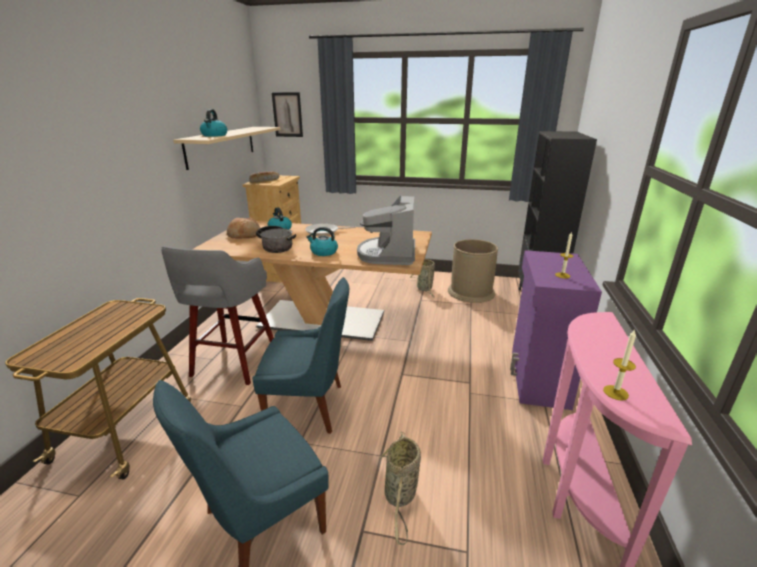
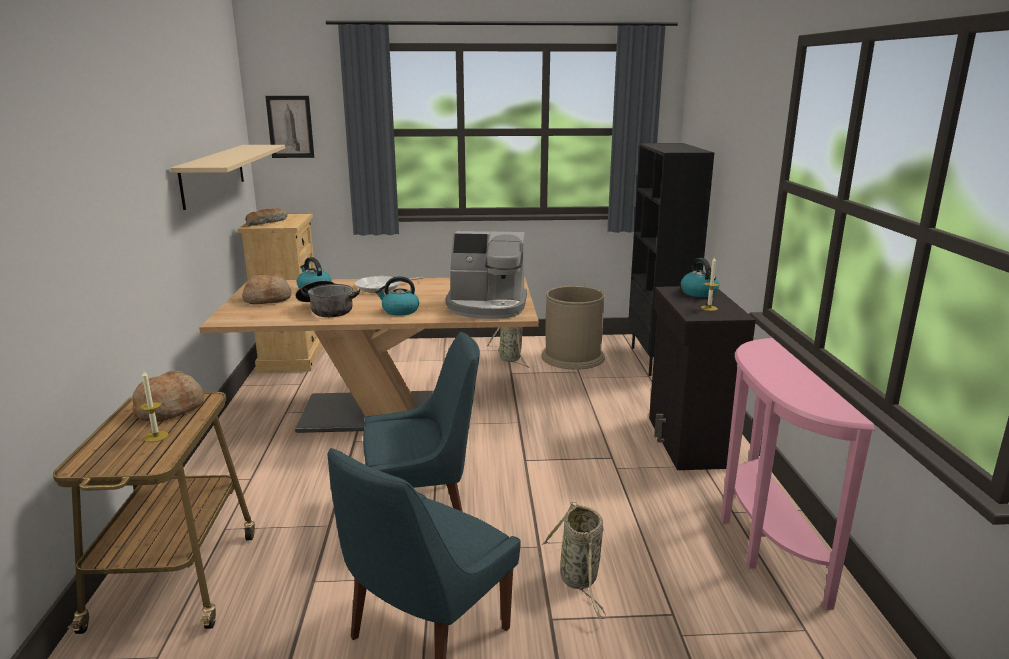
camera: 15 degrees left, 5 degrees down
(122, 315) = (170, 409): none -> bread
(214, 135) = (219, 160): kettle -> kettle (699, 293)
(233, 363) = (286, 479): grey stool -> none
(388, 254) = (487, 306): coffee machine -> coffee machine turned 75 degrees counterclockwise
(537, 378) = (688, 442): purple cabinet -> black cabinet
(615, 392) = (801, 401): candle -> candle (156, 436)

